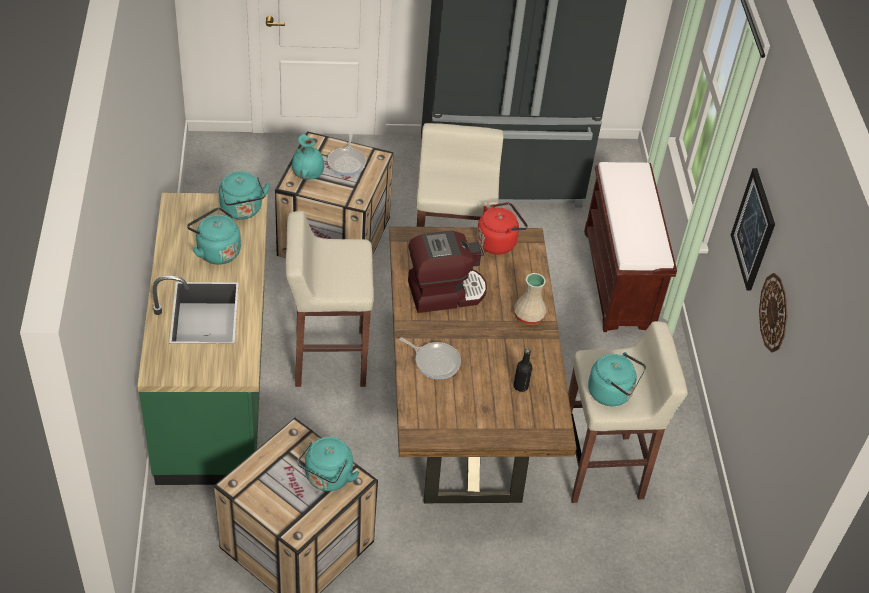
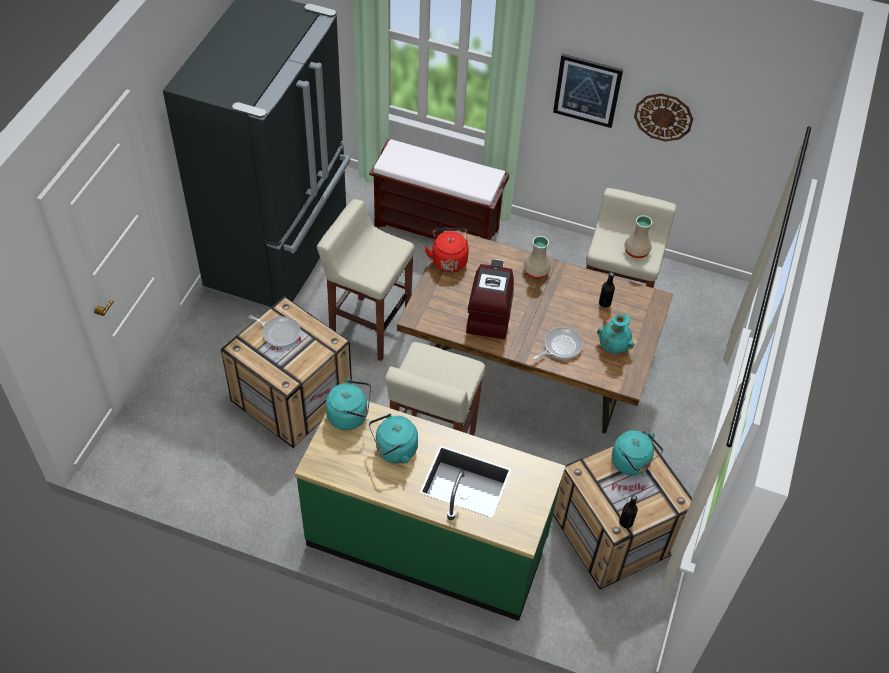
camera: 65 degrees left, 5 degrees up
(246, 489) = (626, 522): none -> black bottle
(308, 175) = (281, 366): turquoise vase -> turquoise vase (613, 346)
(612, 393) = (637, 251): turquoise kettle -> beige vase

